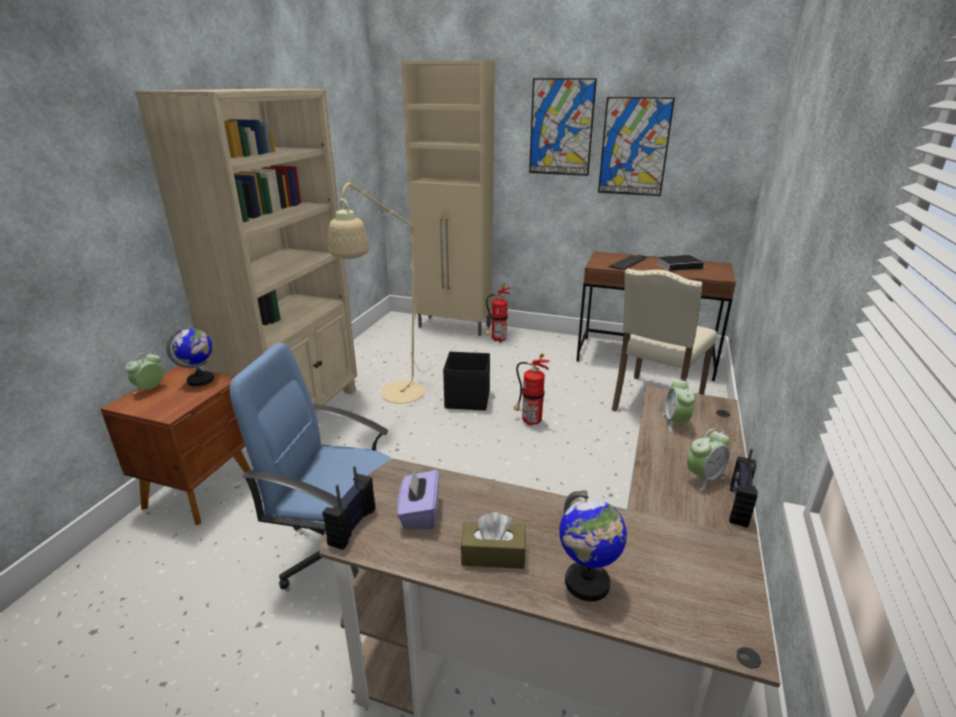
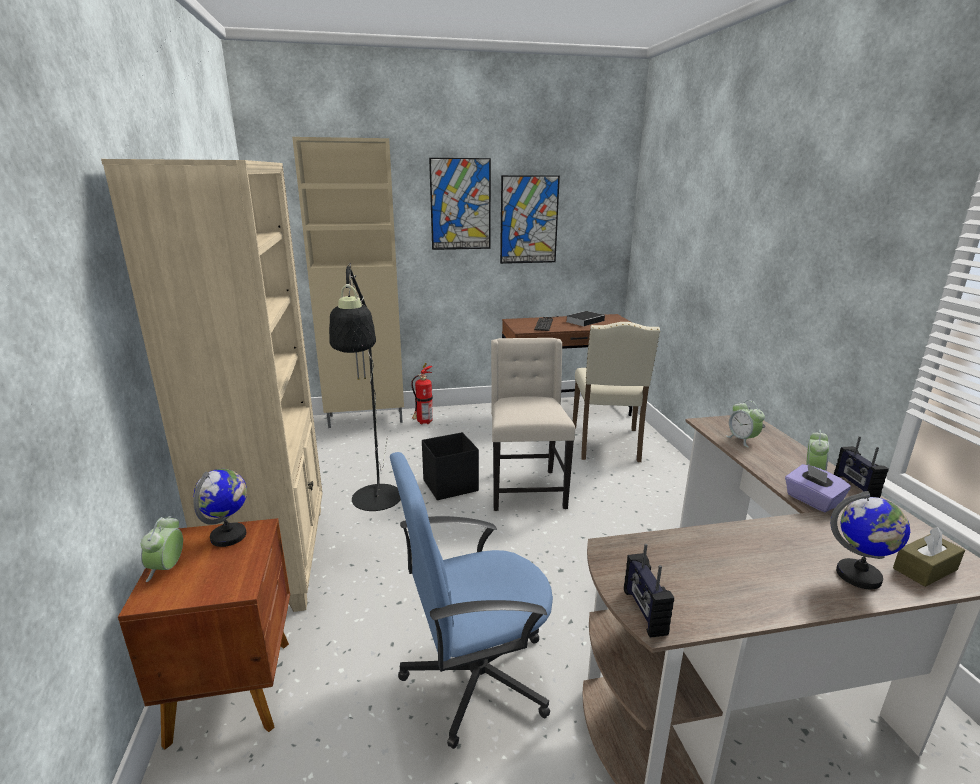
camera: 30 degrees left, 5 degrees down
(396, 398) = (376, 504): beige floor lamp -> black floor lamp
(419, 513) = (679, 576): purple tissue box -> purple tissue box (811, 501)
(493, 554) = (777, 584): brown tissue box -> brown tissue box (925, 569)
(529, 421) = (526, 489): fire extinguisher -> beige chair

